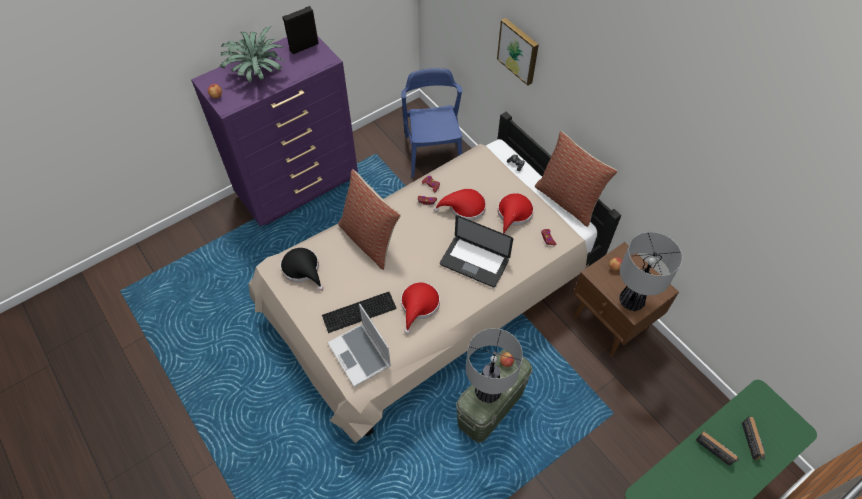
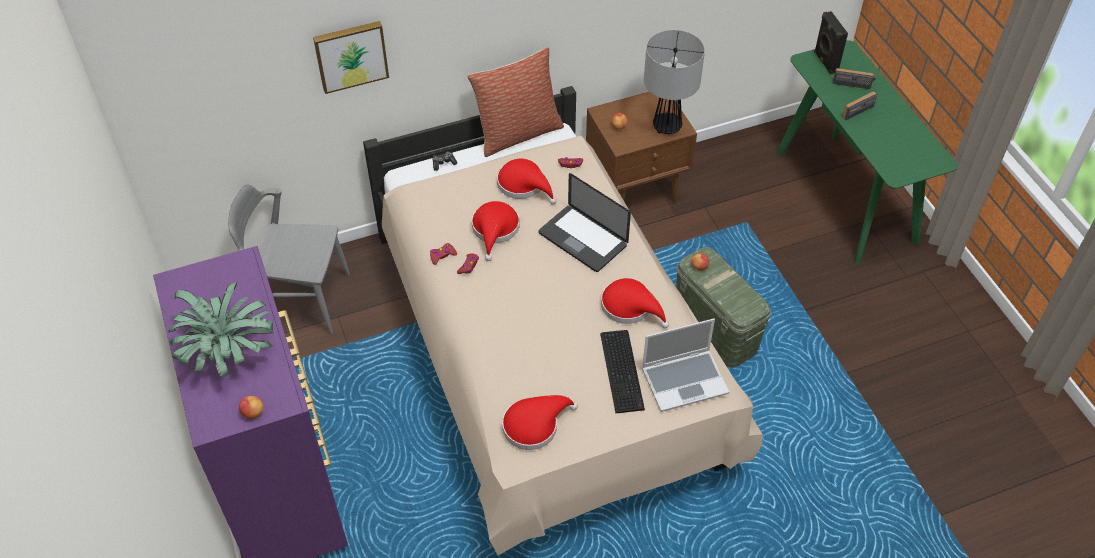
camera: 75 degrees left, 5 degrees down
(303, 46) = (197, 287): black speaker -> black speaker (824, 62)
(303, 269) = (534, 425): black hat -> red hat
(370, 240) = (510, 340): pillow -> none
(433, 154) = (299, 298): blue chair -> grey chair
(474, 262) = (582, 239): laptop -> laptop turned 90 degrees clockwise
(488, 392) = (733, 293): table lamp -> none

